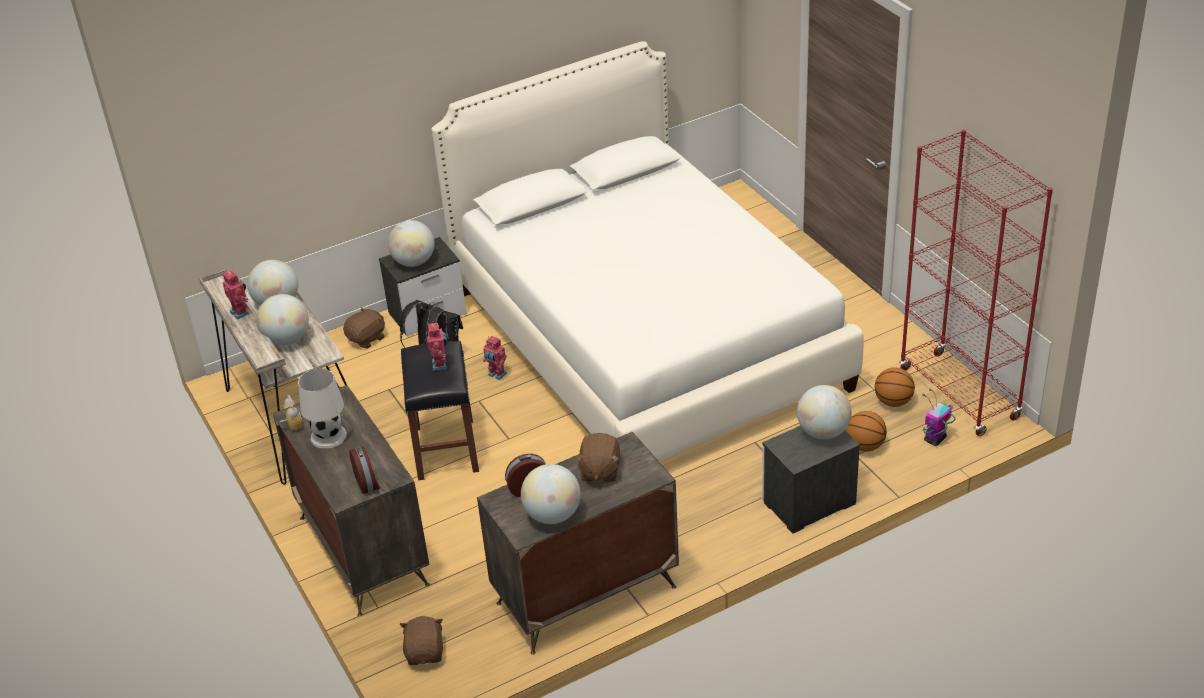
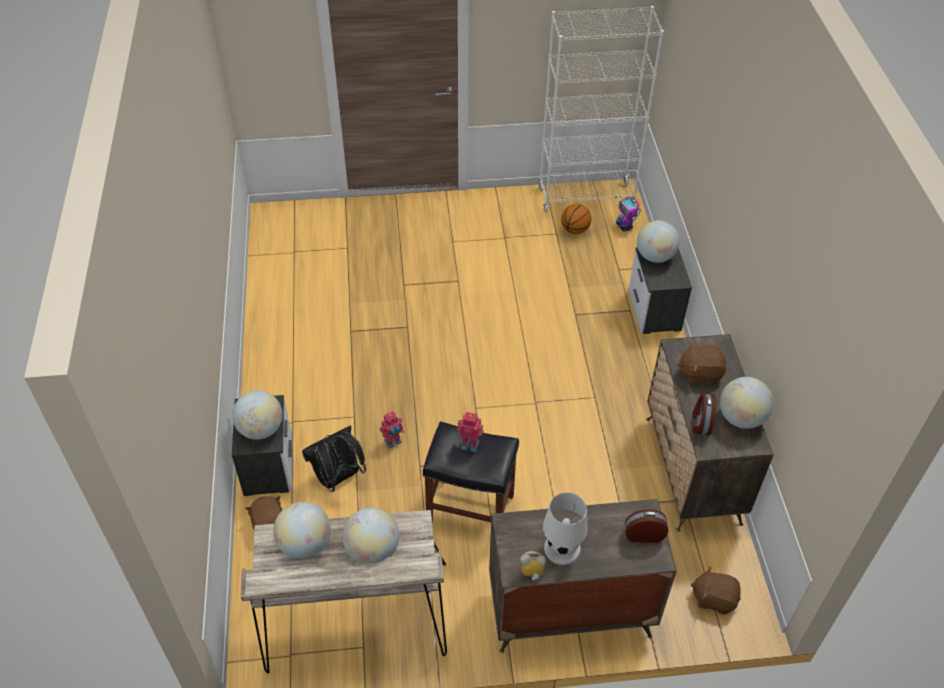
camera: 70 degrees left, 10 degrees up
(241, 312) = (328, 572): toy robot -> none
(599, 471) = (700, 373): brown plush toy -> brown plush toy turned 150 degrees clockwise
(647, 337) = (412, 329): white bed -> none
(865, 446) = (612, 261): basketball -> none
(959, 394) = (586, 198): red bookcase -> white bookcase

